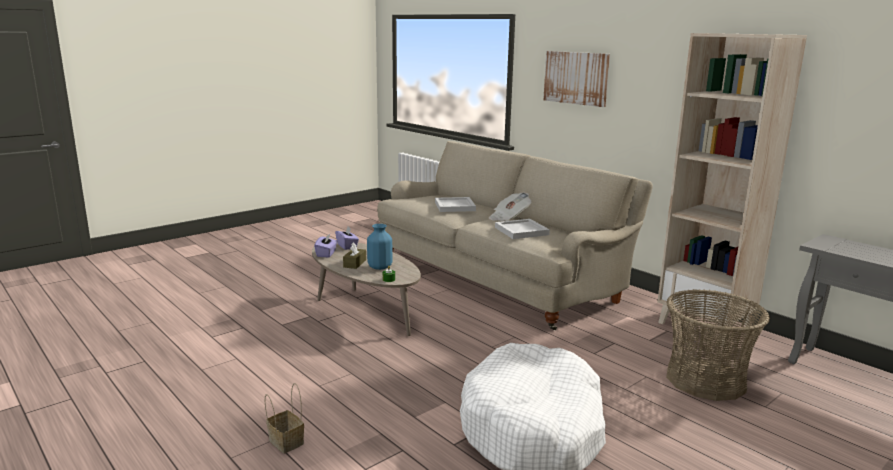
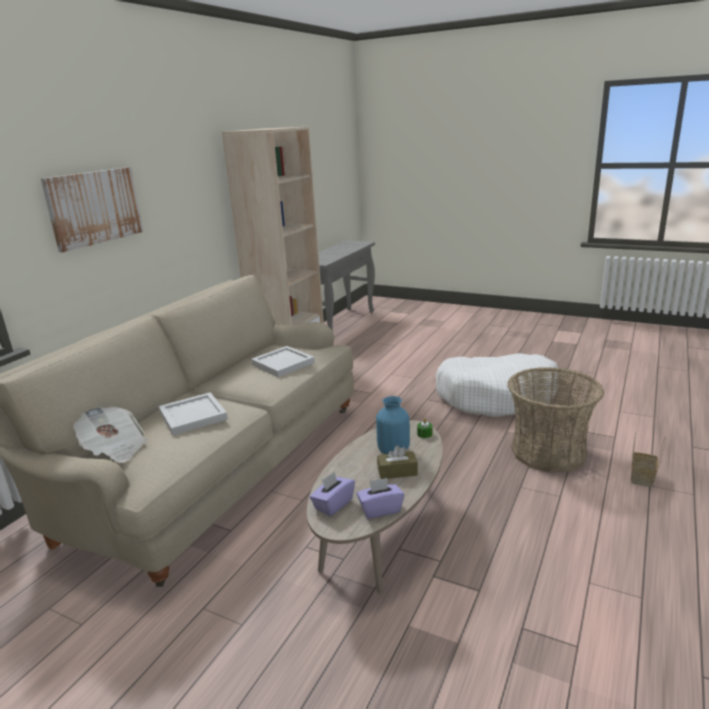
camera: 110 degrees left, 5 degrees up
(509, 218) = (232, 377): newspaper -> newspaper (114, 448)
(705, 380) = (378, 359): basket -> basket (548, 452)

